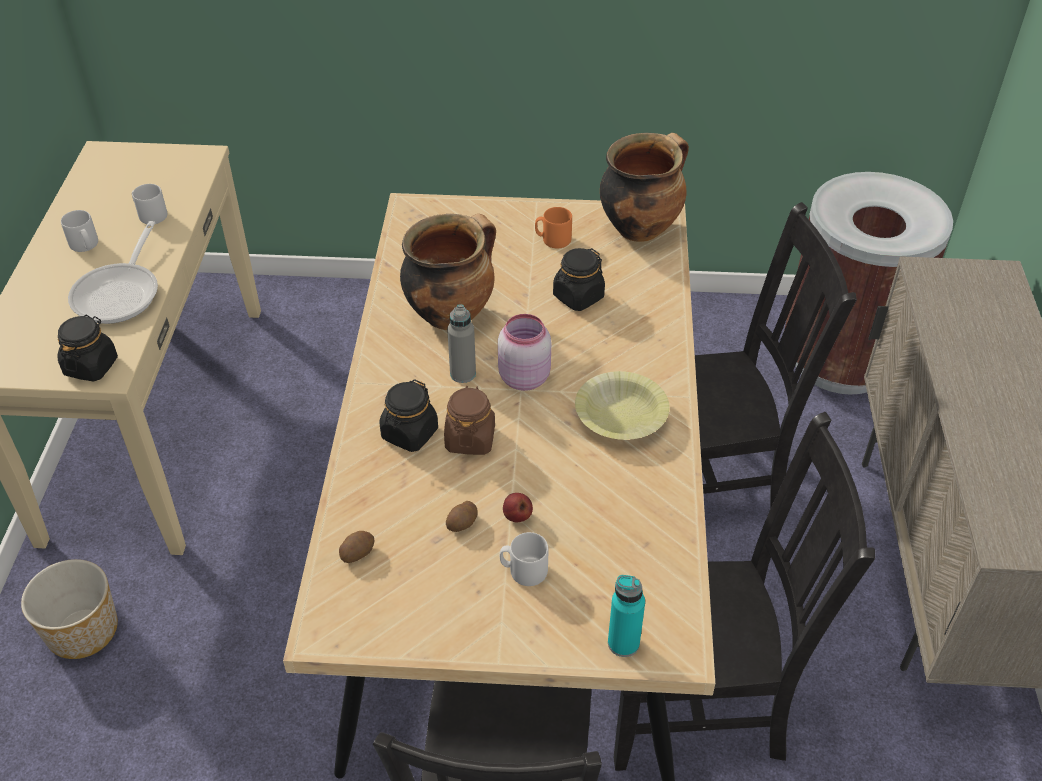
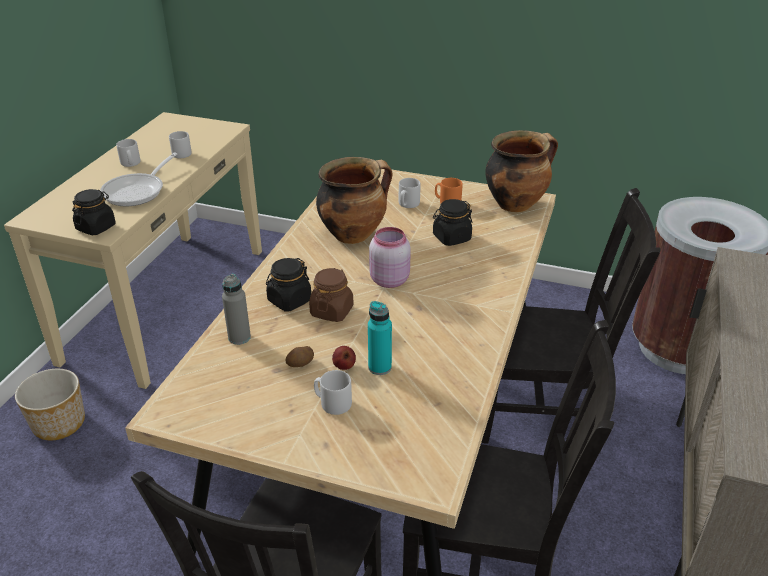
camera: 15 degrees right, 10 degrees down
(357, 553) = (214, 368): potato -> none
(463, 374) = (345, 271): grey bottle -> grey bottle (239, 337)
(502, 252) = (407, 204): none -> grey mug
(621, 416) = (453, 316): yellow bowl -> none
(623, 643) = (390, 469): turquoise bottle -> turquoise bottle (379, 367)

